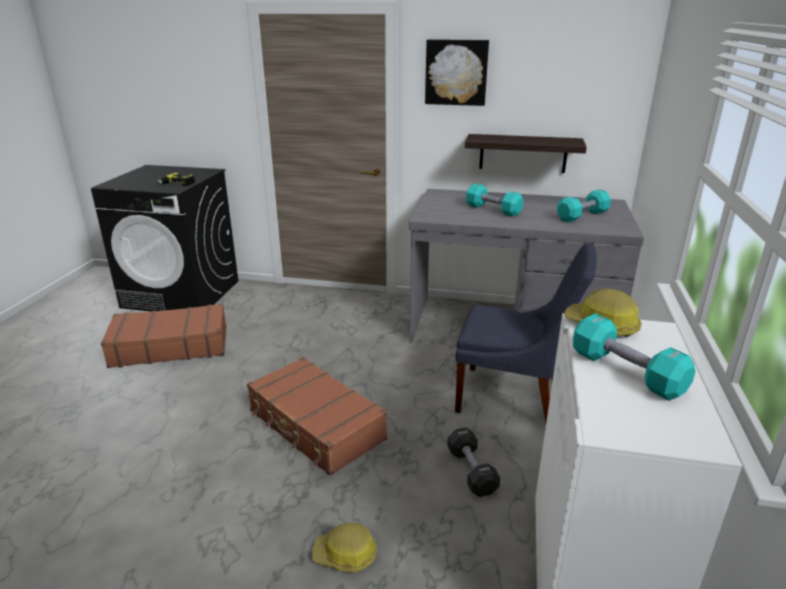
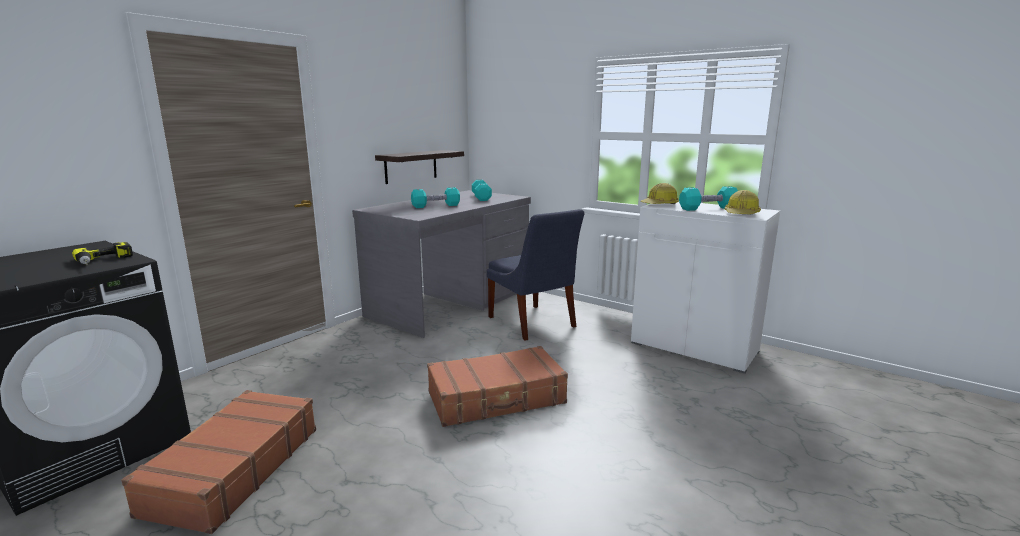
camera: 65 degrees left, 10 degrees down
(345, 555) = (650, 413): hard hat -> hard hat (741, 214)
(456, 72) = (360, 102): picture -> none
(471, 471) = (594, 354): black dumbbell -> none
(514, 398) = (533, 323): blue chair -> blue chair turned 105 degrees clockwise

